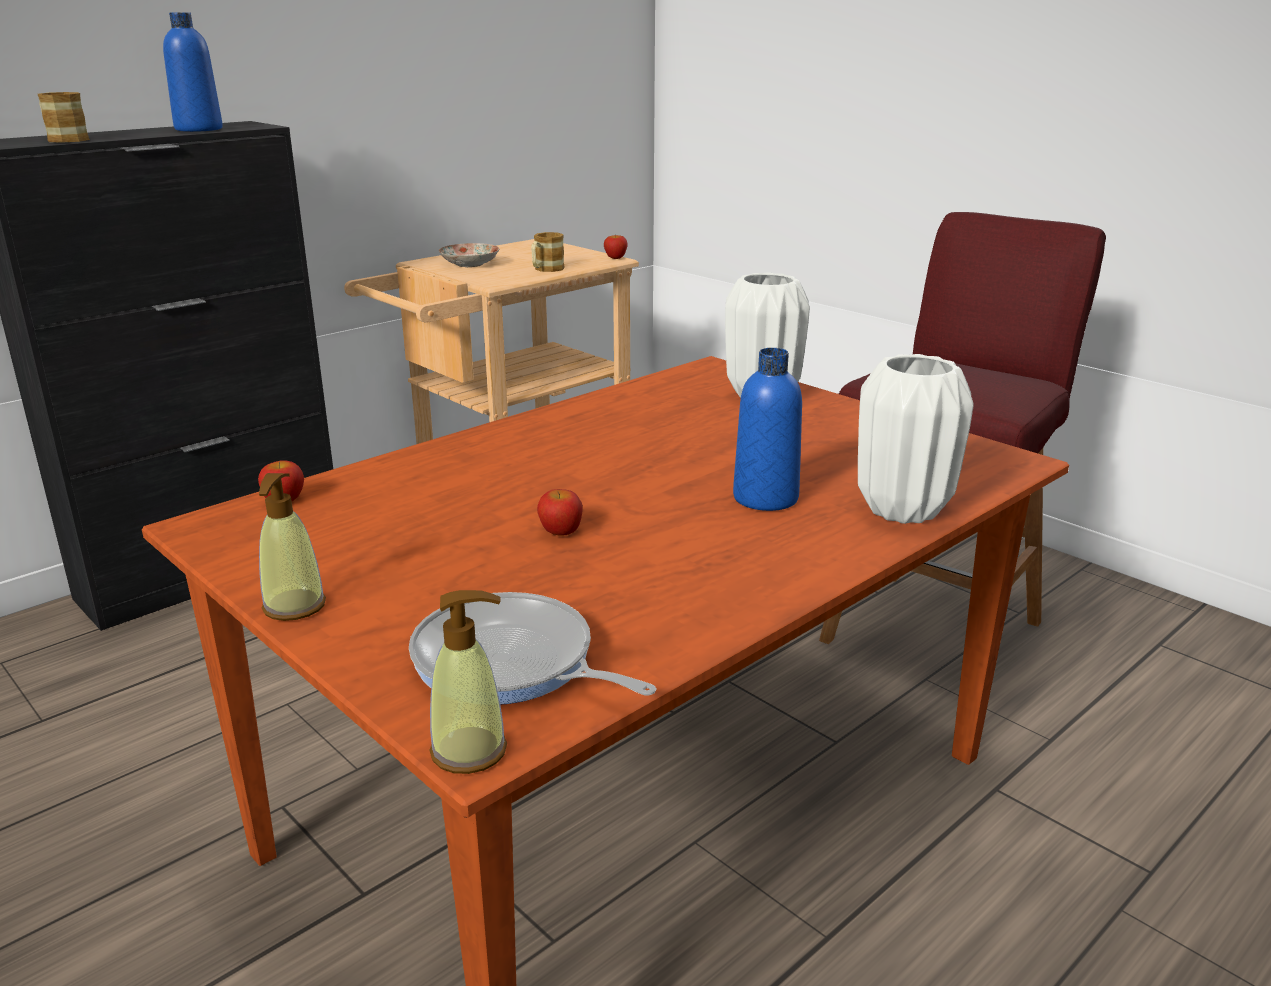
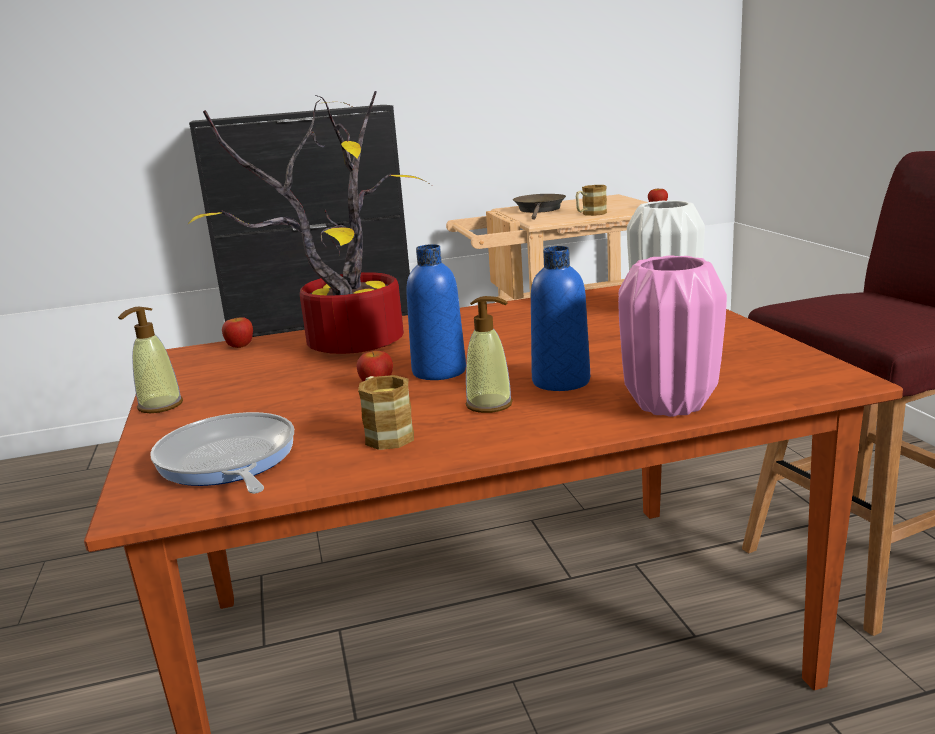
camera: 30 degrees right, 5 degrees down
(63, 139) = (245, 116): mug -> mug (385, 434)
(198, 129) = (334, 109): blue bottle -> blue bottle (439, 371)
(445, 473) = (355, 340): none -> potted plant
(469, 751) = (129, 508): soap dispenser -> soap dispenser (489, 405)
(470, 264) = (539, 210): plate -> brown frying pan
(901, 510) = (668, 404): white vase -> pink vase

